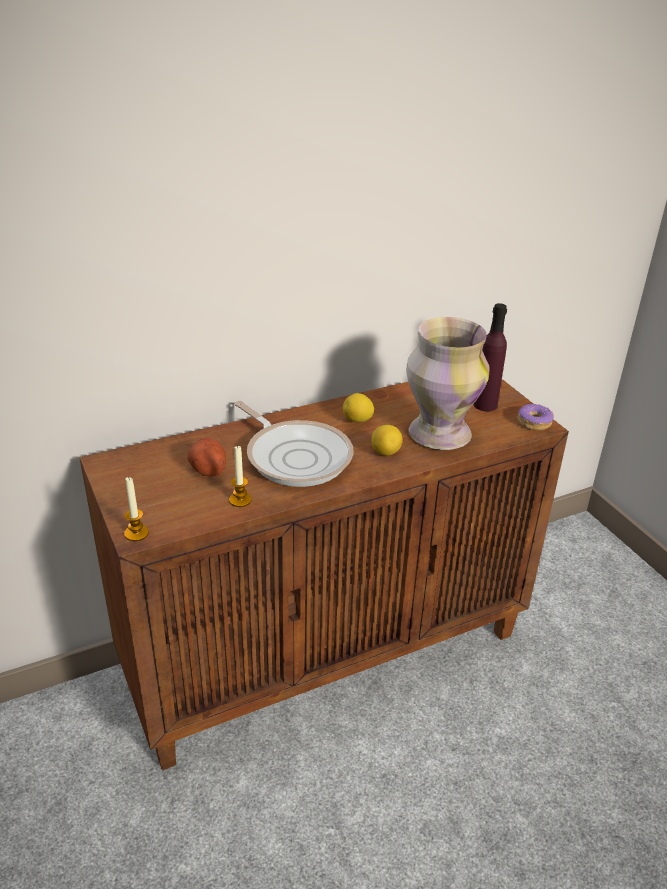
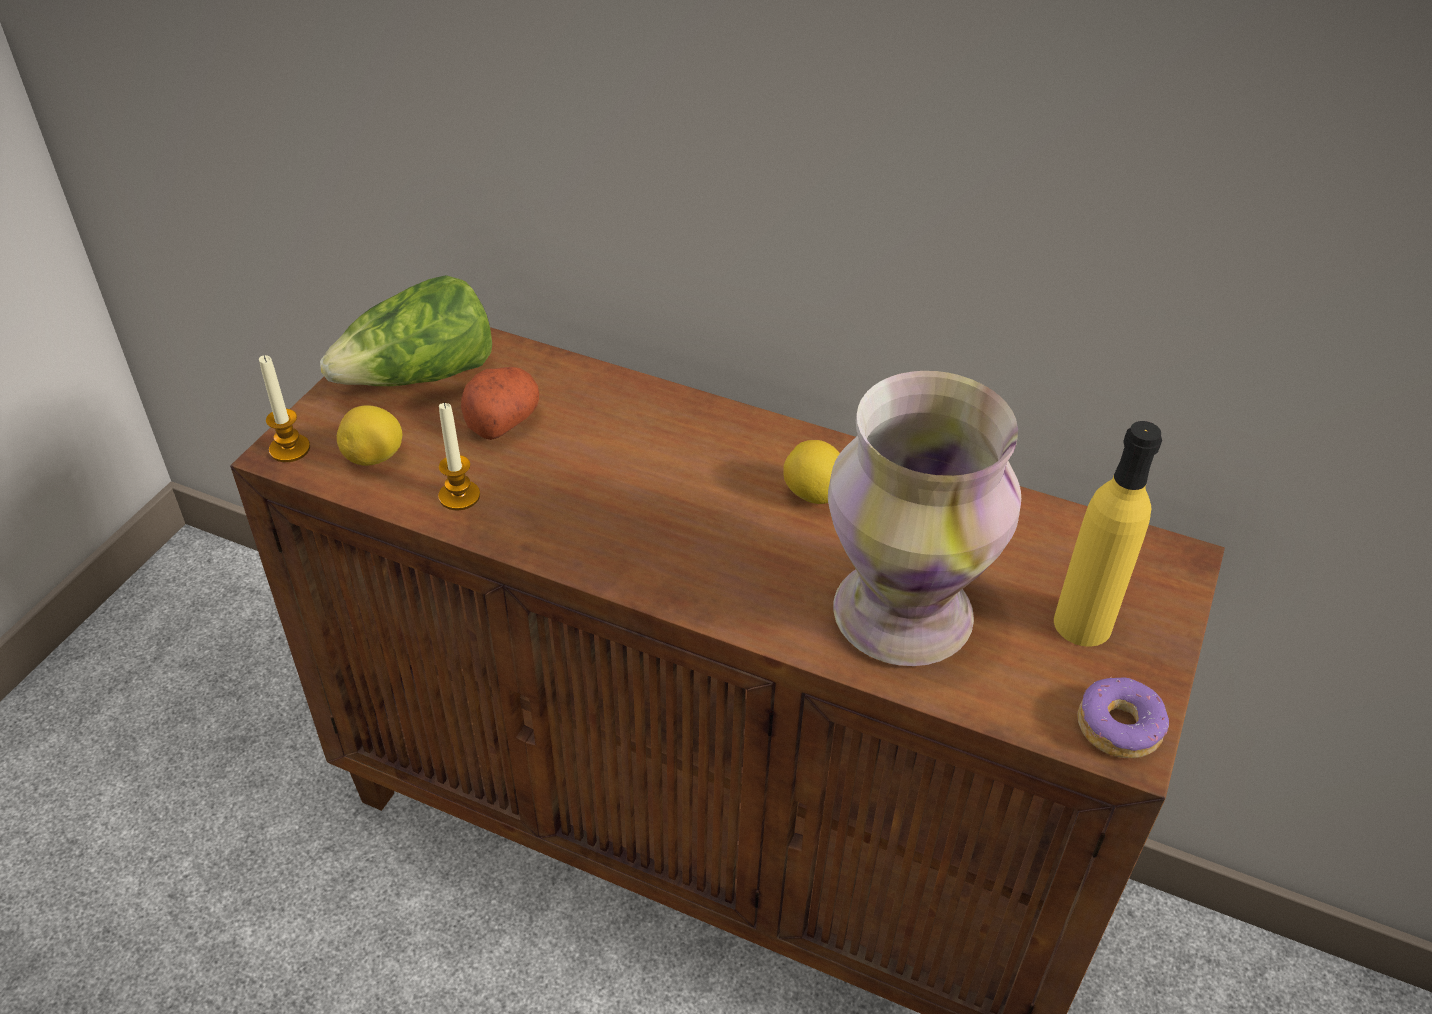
camera: 50 degrees right, 10 degrees up
(144, 476) = (420, 377): none -> lettuce
(296, 456) = (631, 486): frying pan -> none
(385, 452) = (762, 578): lemon -> lemon (375, 458)
(485, 405) = (1082, 624): purple bottle -> yellow bottle

